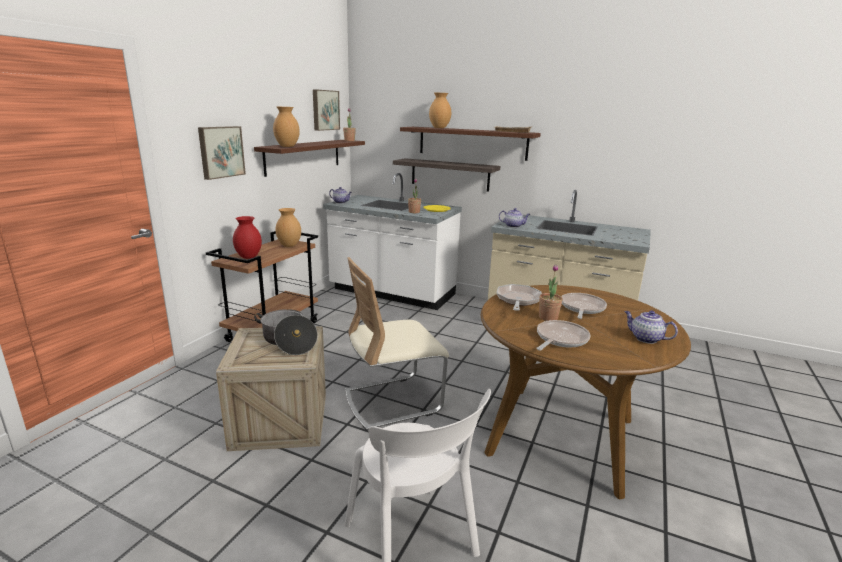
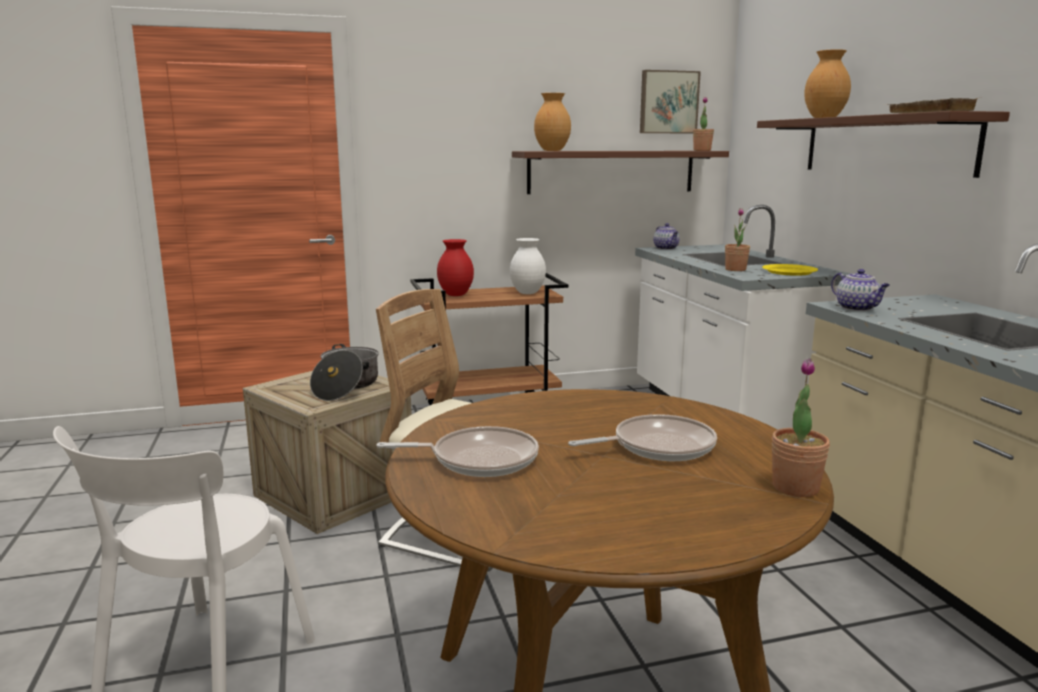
camera: 50 degrees right, 5 degrees down
(220, 152) = (454, 154): picture -> none
(289, 245) = (528, 293): brown vase -> white vase
(450, 174) = (846, 210): shelf -> none
(518, 300) = (585, 404): frying pan -> none
(548, 317) = (555, 435): potted plant -> potted plant (795, 487)
(645, 338) = (619, 521): teapot -> none

